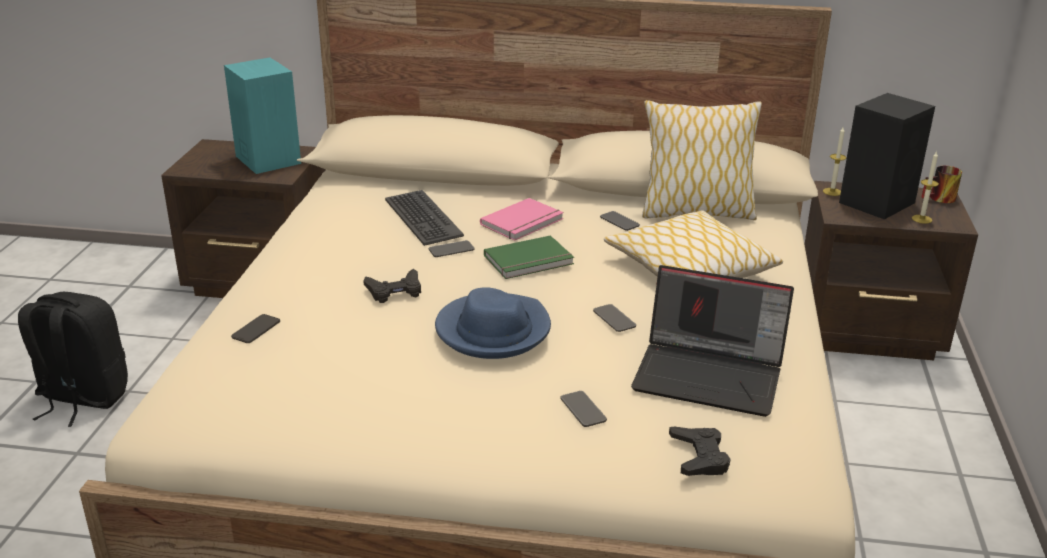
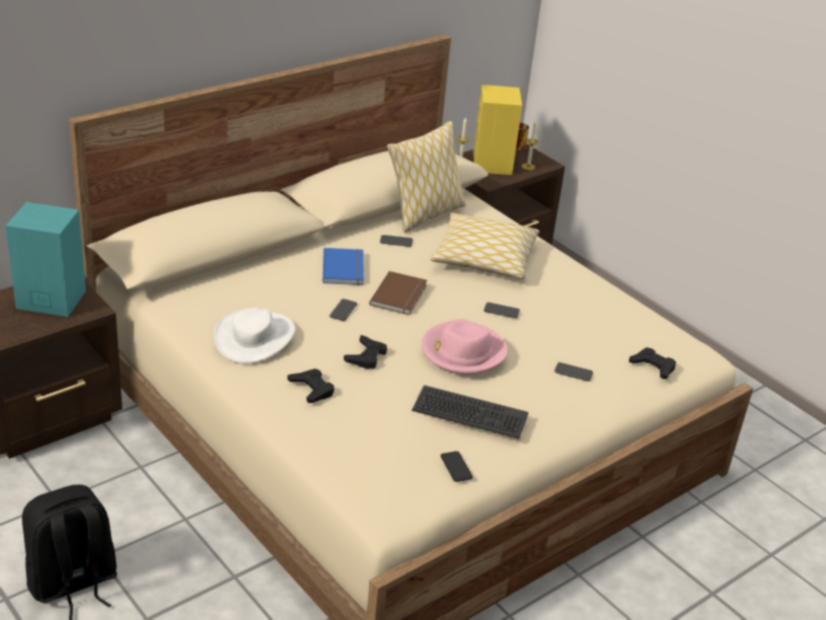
camera: 50 degrees left, 5 degrees up
(256, 329) = (334, 427): phone -> phone (456, 467)
(300, 293) = (312, 389): none -> black game controller
(340, 237) = (255, 337): none -> white hat
(422, 218) = (279, 296): keyboard -> keyboard (469, 413)
(493, 330) = (462, 352): blue hat -> pink hat
(524, 222) = (345, 268): pink book -> blue book
(530, 261) = (400, 295): green book -> brown book
(711, 375) = (591, 320): laptop -> none
(878, 202) = (492, 163): black speaker -> yellow speaker

